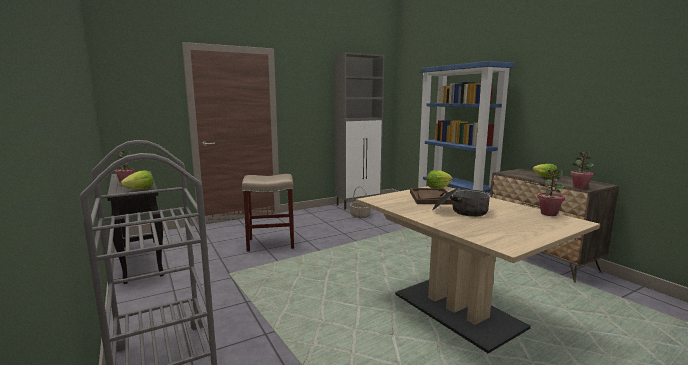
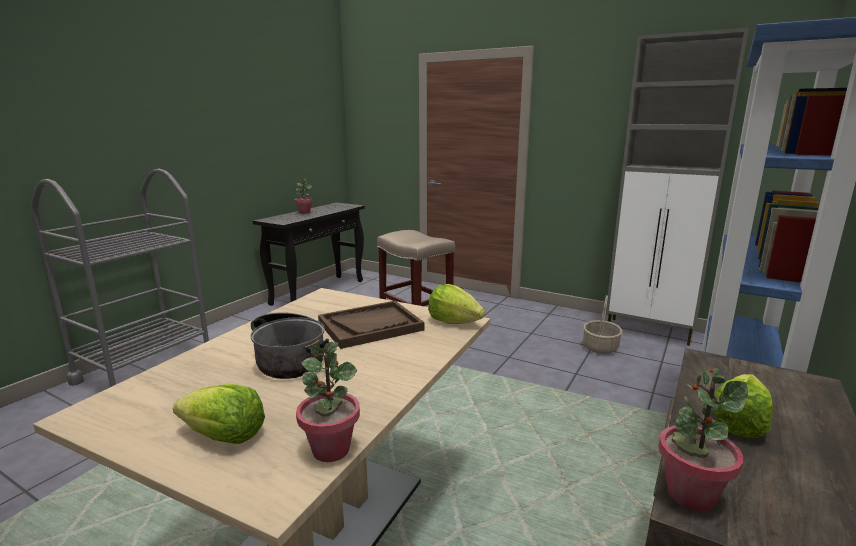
camera: 60 degrees right, 5 degrees up
(140, 189) = (286, 220): lettuce -> lettuce (223, 437)

